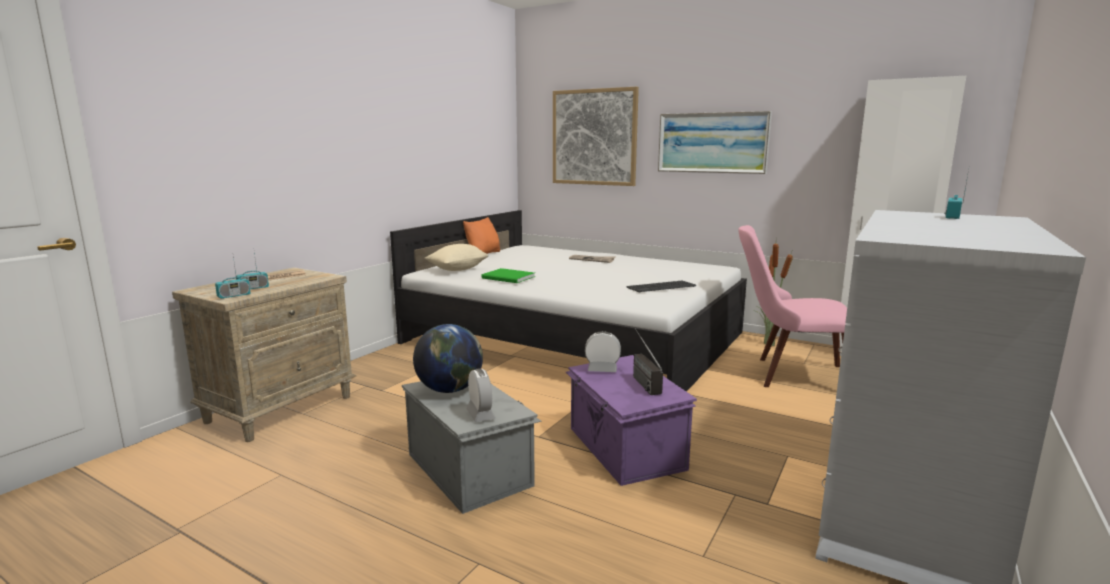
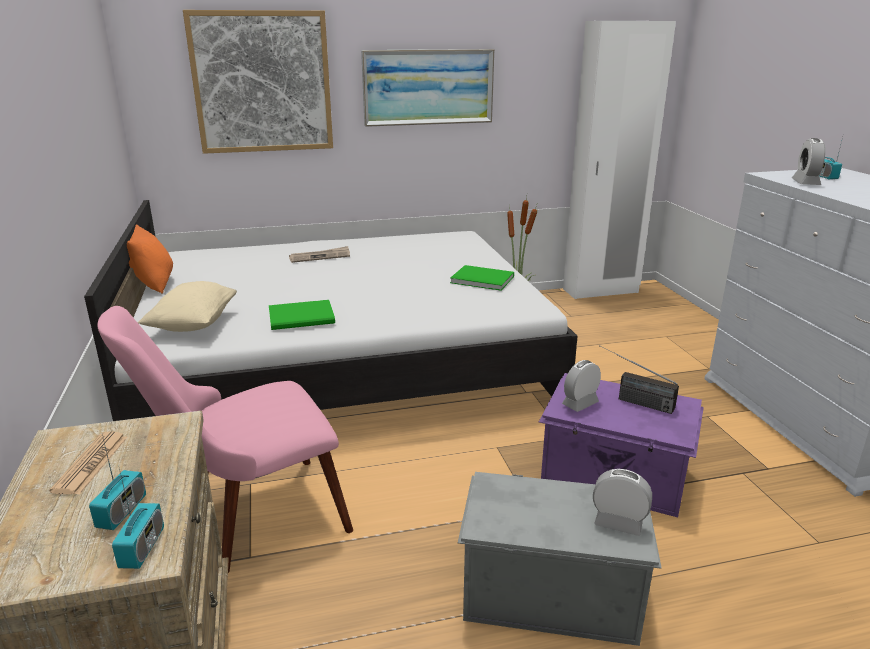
camera: 45 degrees left, 10 degrees up
(450, 389) = (522, 511): globe -> none
(661, 287) = (481, 279): keyboard -> green book
(788, 375) = (581, 333): pink chair -> pink chair (248, 520)
(901, 217) = (805, 182): none -> alarm clock

